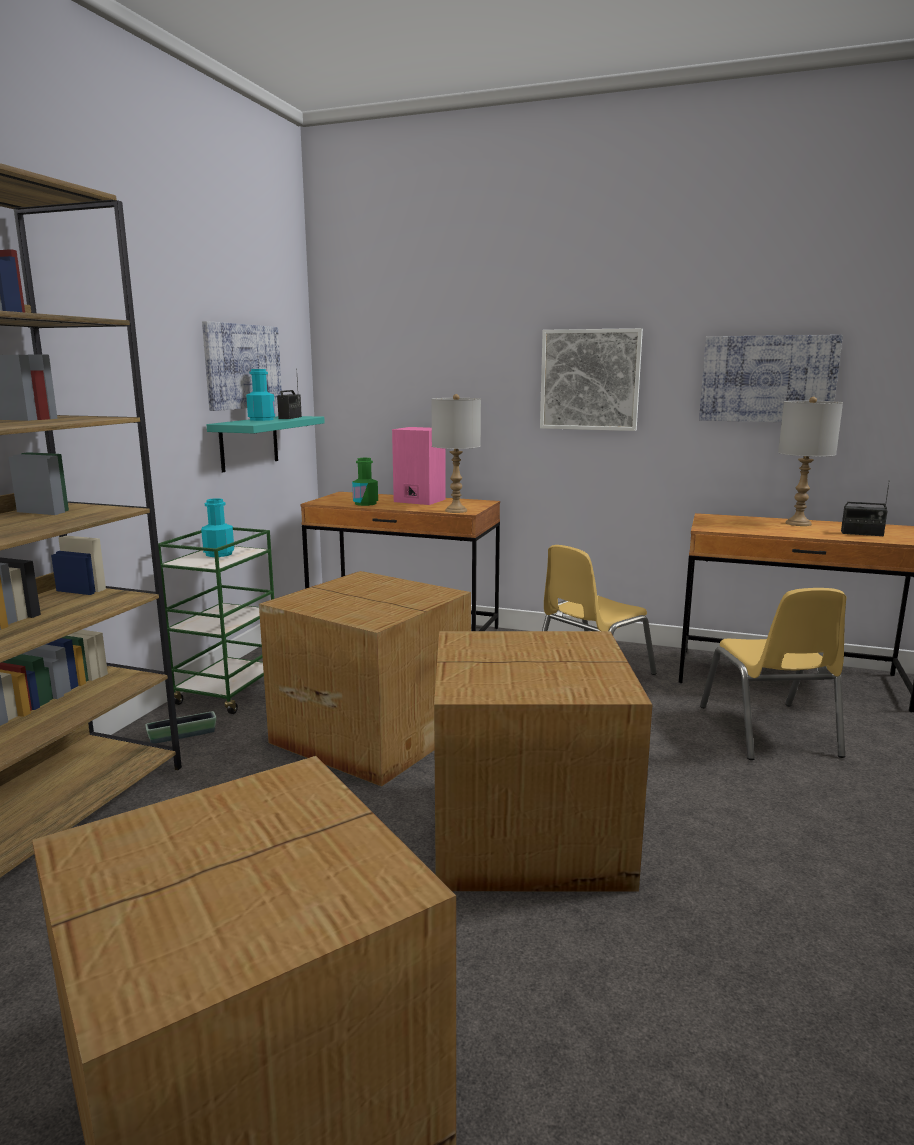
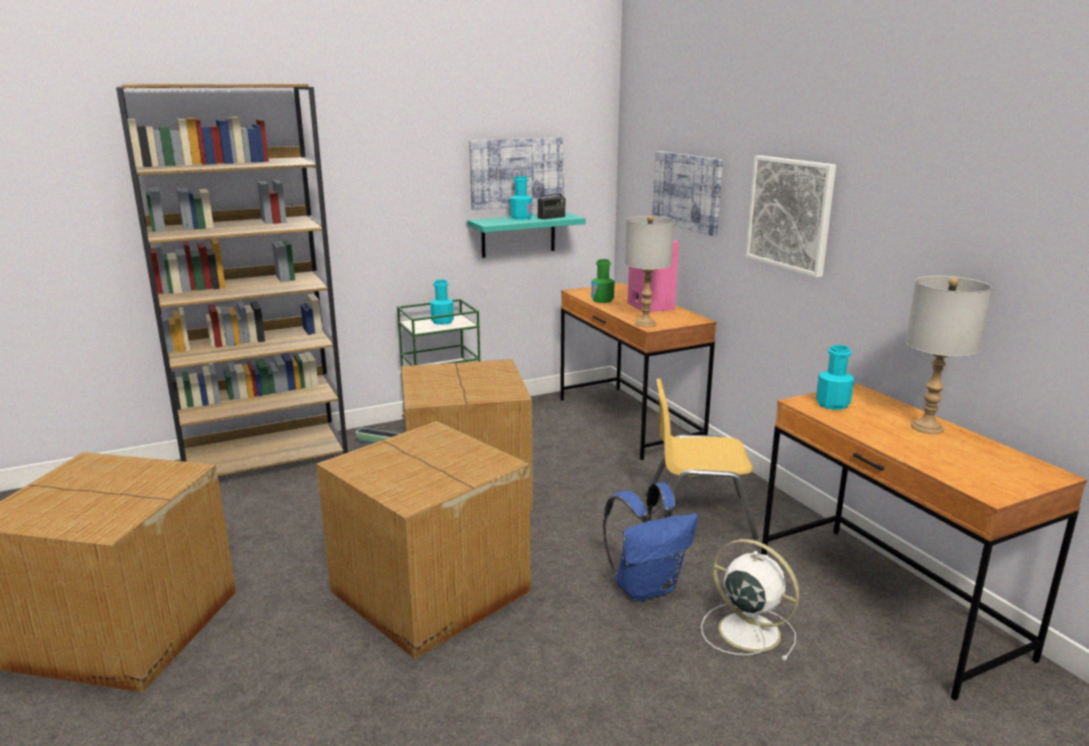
camera: 45 degrees right, 5 degrees up
(664, 737) = (646, 587): none -> blue backpack
(723, 525) = (832, 404): none -> turquoise bottle
(767, 379) = (945, 243): picture -> picture (687, 191)
(768, 731) = (746, 630): yellow chair -> white fan
(862, 533) = (957, 462): radio -> none

